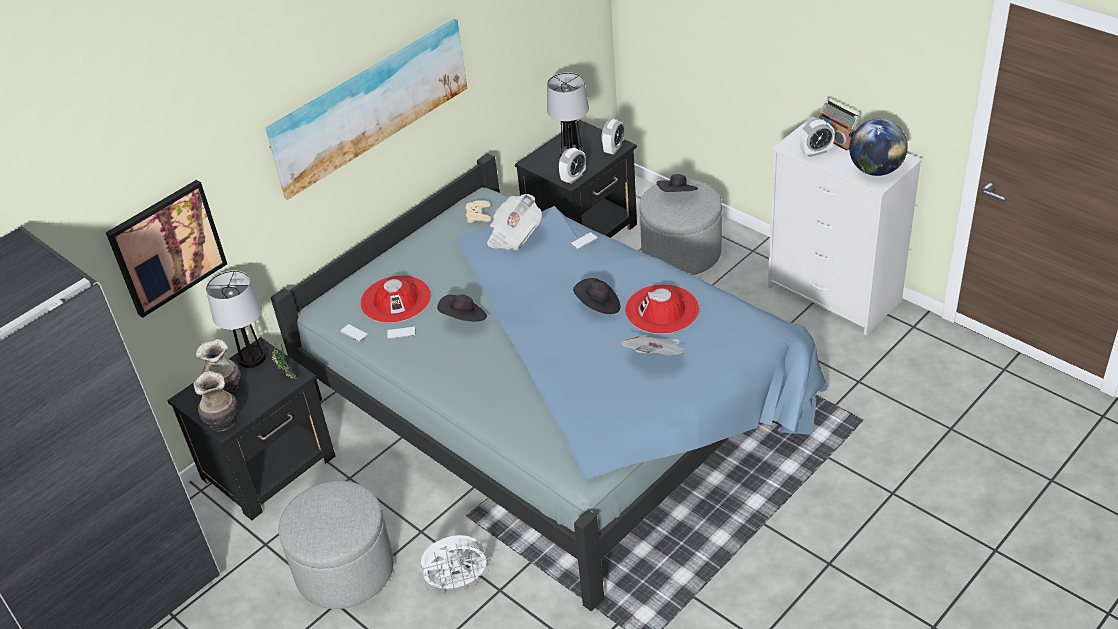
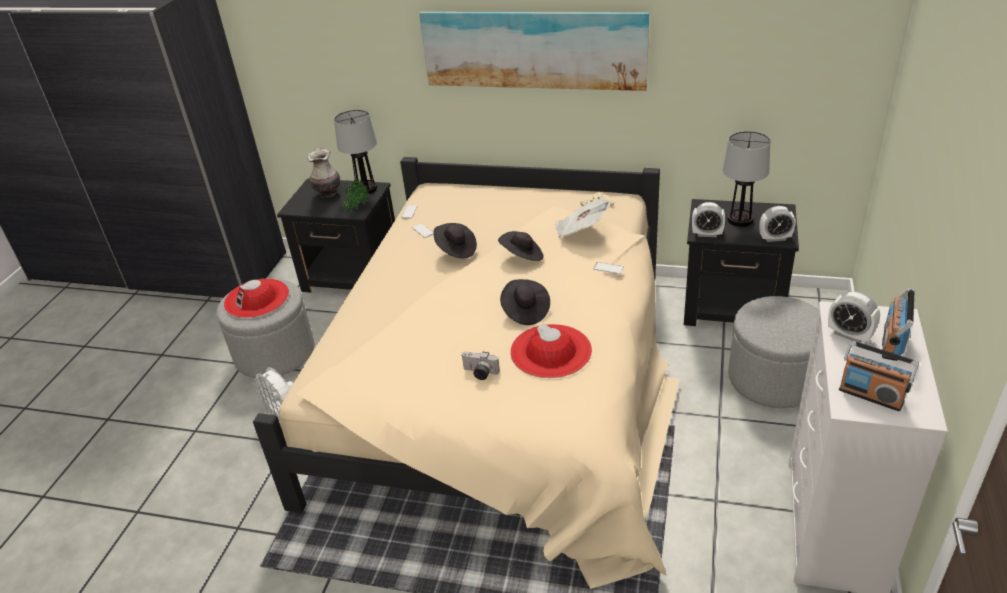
camera: 60 degrees right, 5 degrees down
(167, 247) = (325, 64): picture -> none
(222, 423) = (295, 206): vase -> none
(395, 299) = (459, 212): red hat -> red hat (257, 298)
(559, 407) = (506, 388): blue bed -> beige bed
(655, 357) = (479, 373): newspaper -> camera
(677, 195) = (787, 316): black hat -> black hat (522, 256)
(875, 170) = (871, 395): globe -> radio

